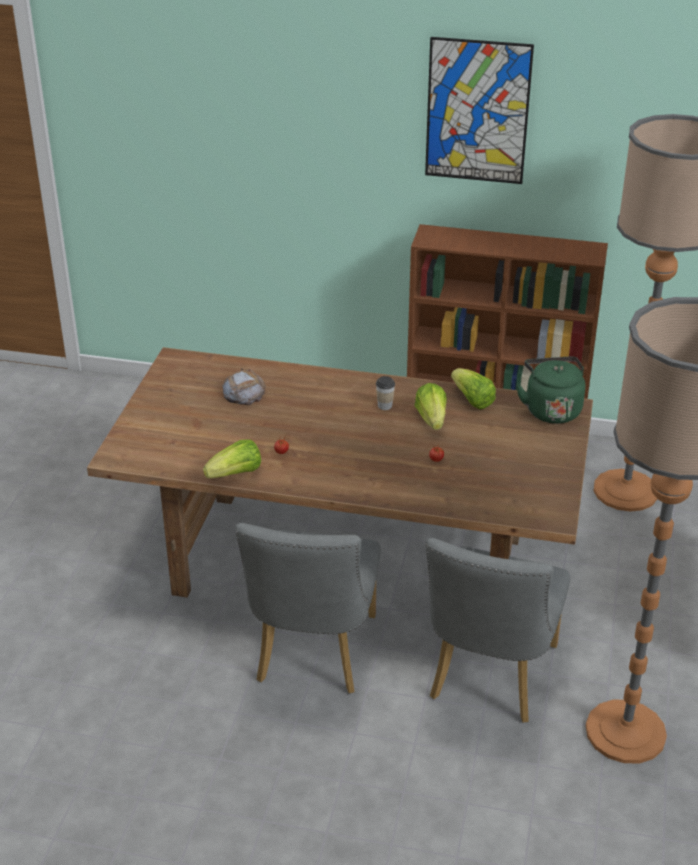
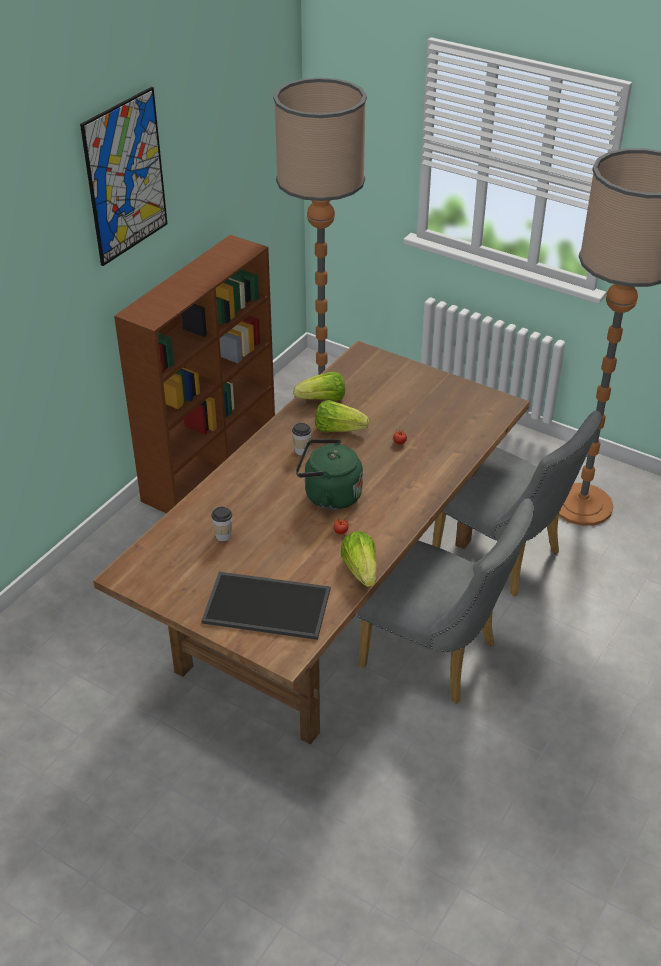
camera: 70 degrees left, 5 degrees up
(170, 434) = (268, 604): none -> tray
(243, 392) = (223, 536): bread -> cup
(551, 409) = (360, 364): green kettle -> green kettle (329, 495)

